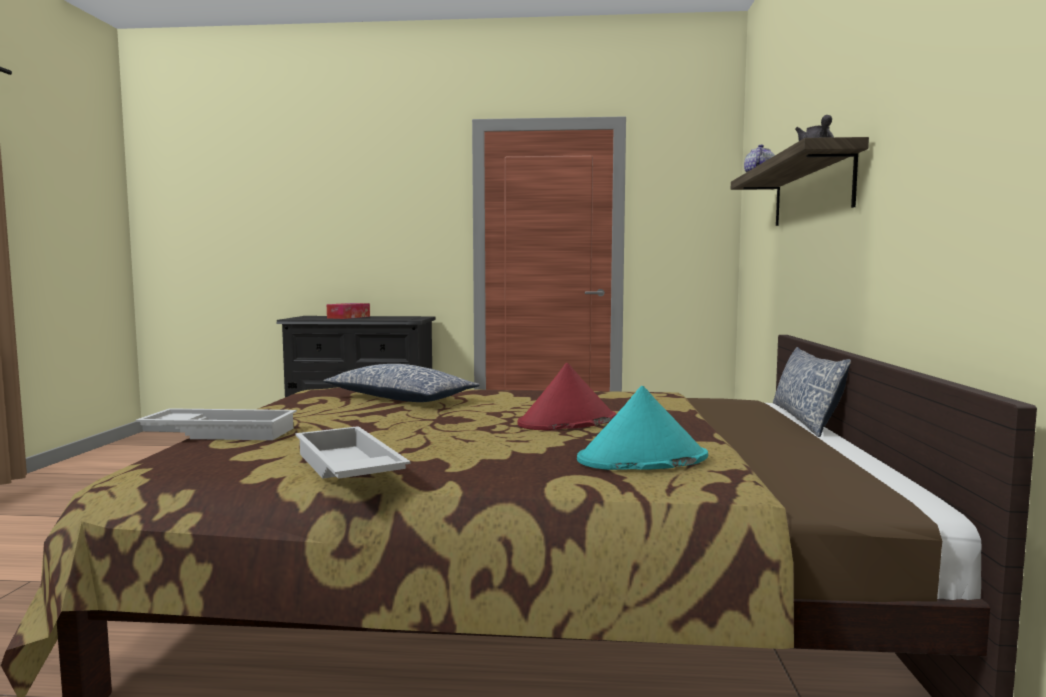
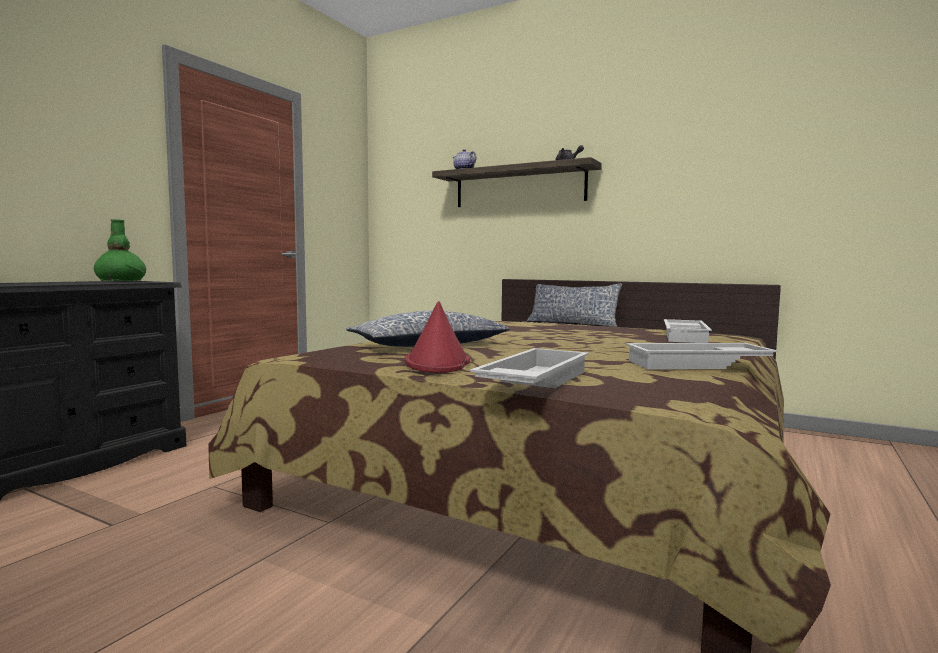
camera: 65 degrees left, 0 degrees up
(348, 317) = (31, 283): tissue box -> none
(404, 317) = (120, 281): none -> green vase
(567, 422) = (578, 334): red hat -> red hat (437, 362)
(642, 459) = (686, 337): turquoise hat -> white tray

